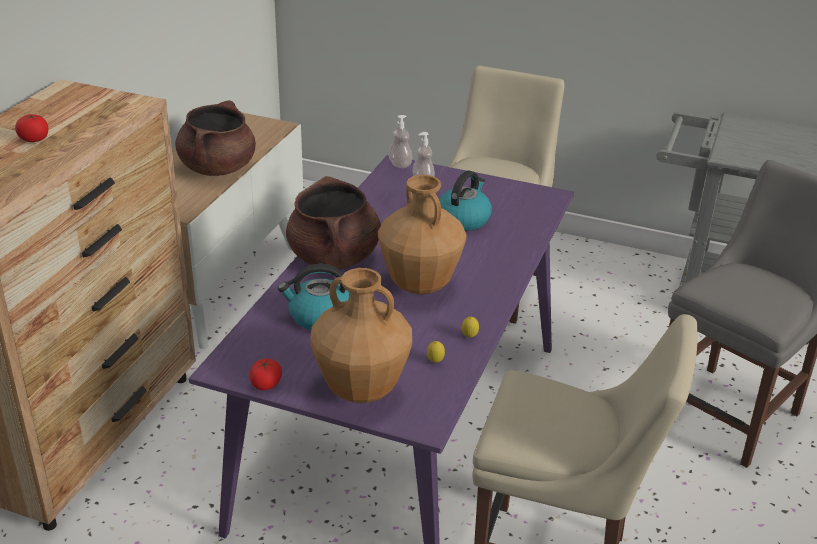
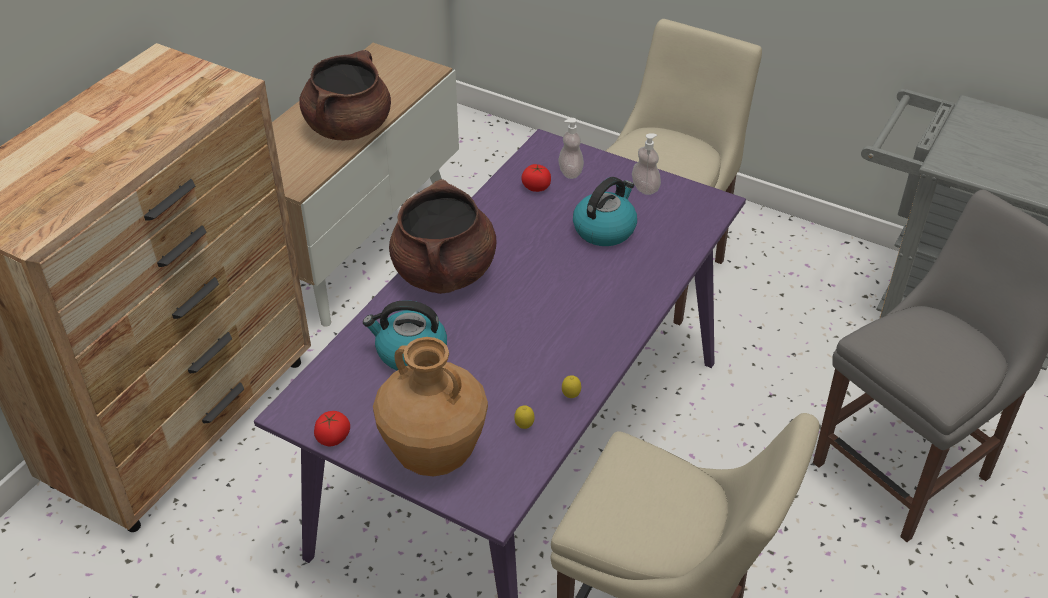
camera: 10 degrees right, 10 degrees up
(34, 139) = (109, 133): tomato -> tomato (536, 187)
(399, 164) = (549, 144): soap dispenser -> soap dispenser (645, 188)
(419, 285) = (532, 318): brown vase -> none

